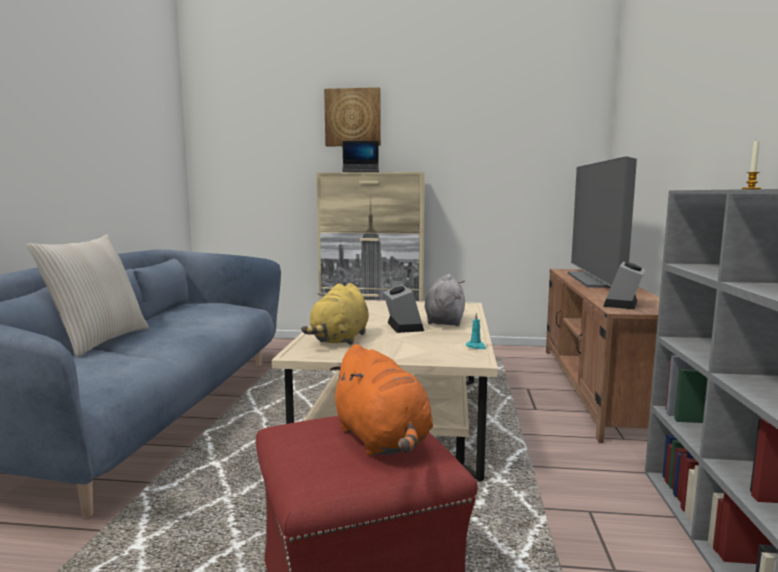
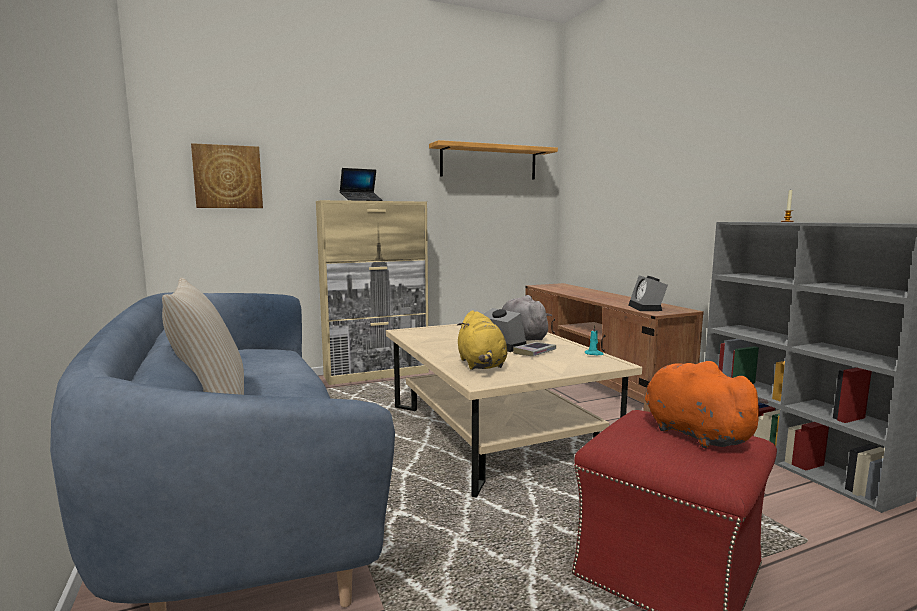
camera: 30 degrees left, 0 degrees up
(353, 117) = (344, 144): picture -> picture (228, 177)
(382, 441) = (692, 433): orange plush toy -> orange plush toy turned 150 degrees counterclockwise
(419, 336) = (534, 352): none -> book
(513, 127) = (489, 162): none -> shelf
(599, 280) = (584, 292): television -> none

